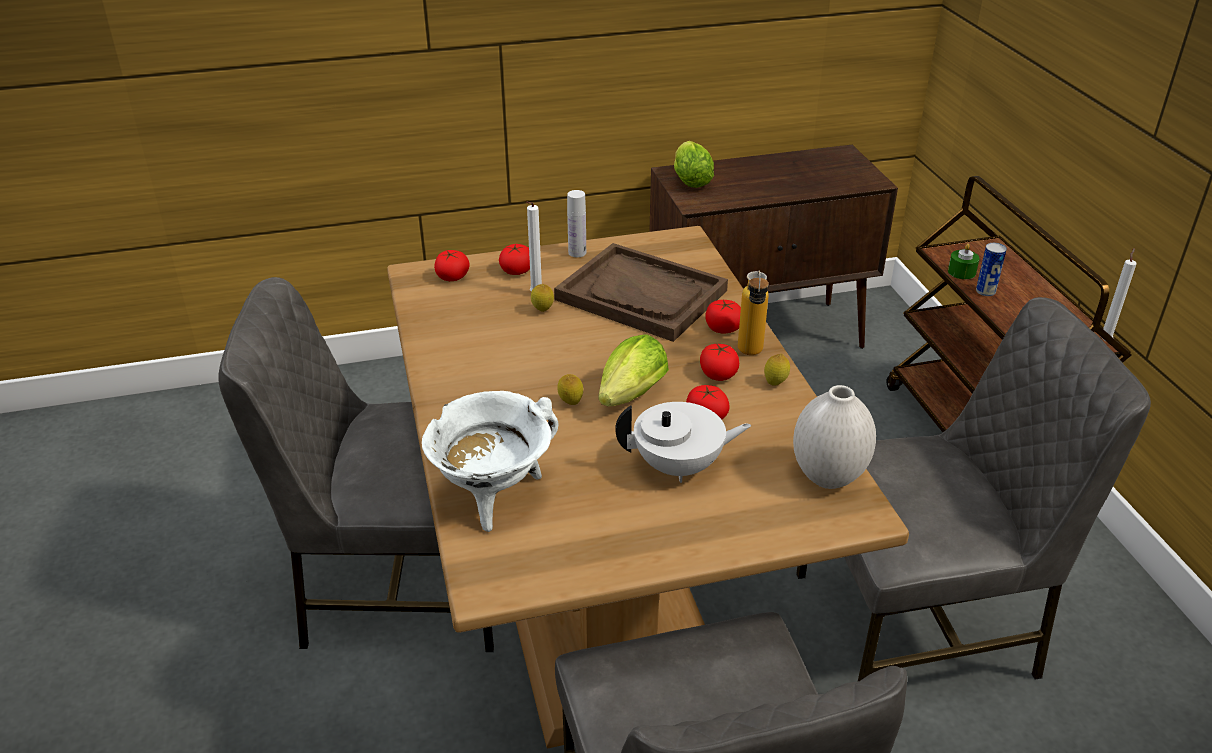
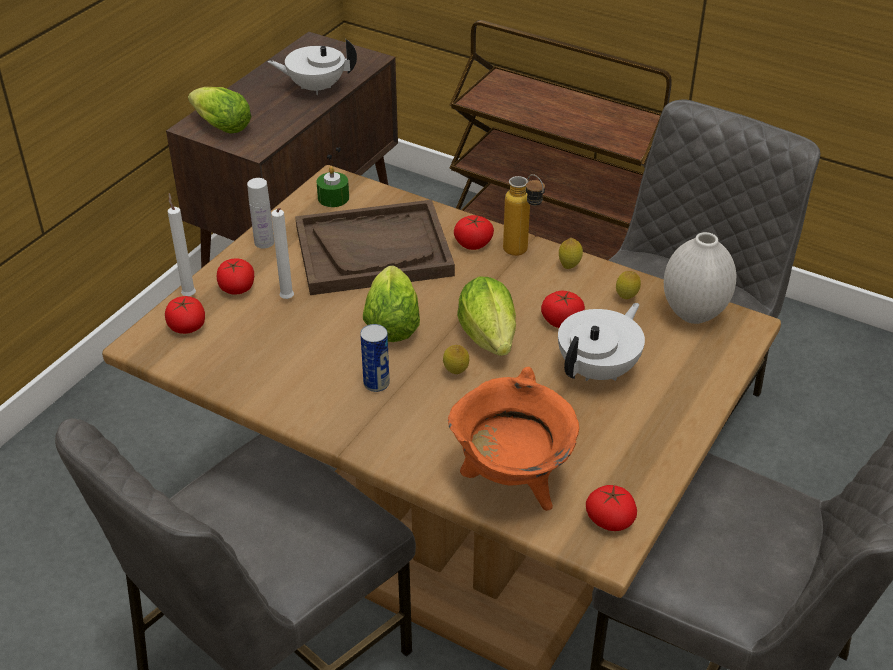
camera: 45 degrees left, 5 degrees up
(493, 496) = (512, 482): white cooking pot -> orange cooking pot
(542, 311) = (315, 310): lemon -> lemon (626, 298)
(581, 345) = (392, 321): none -> lettuce
(718, 374) = (522, 282): tomato -> tomato (610, 519)
(799, 183) = (316, 87): none -> white teapot
(961, 272) = (508, 110): green candle -> green candle (333, 198)
(985, 291) = (541, 118): can -> can (376, 383)
(1105, 340) = (655, 117): white candle -> white candle (189, 294)

